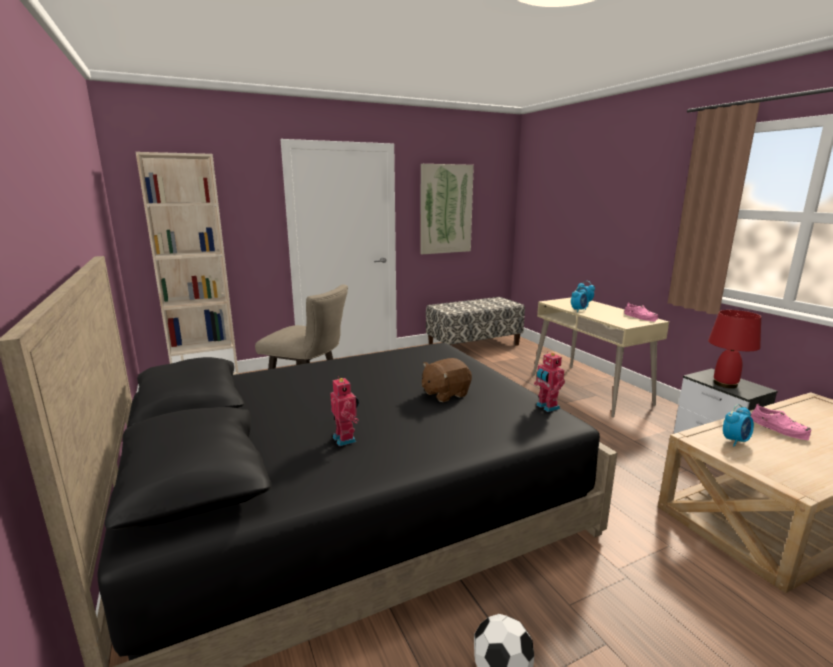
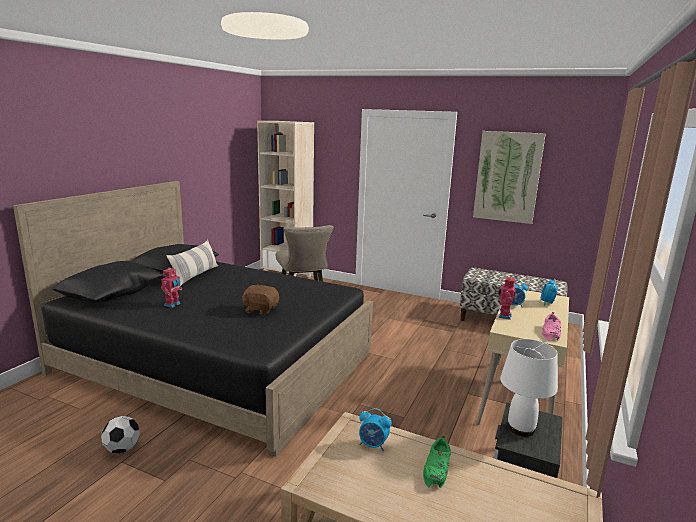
camera: 50 degrees right, 0 degrees up
(253, 400) = (195, 275): none -> pillow
(546, 407) = (278, 341): toy robot -> toy robot (503, 316)
(725, 384) = (521, 429): red table lamp -> white table lamp
(779, 428) = (437, 468): pink shoe -> green shoe

